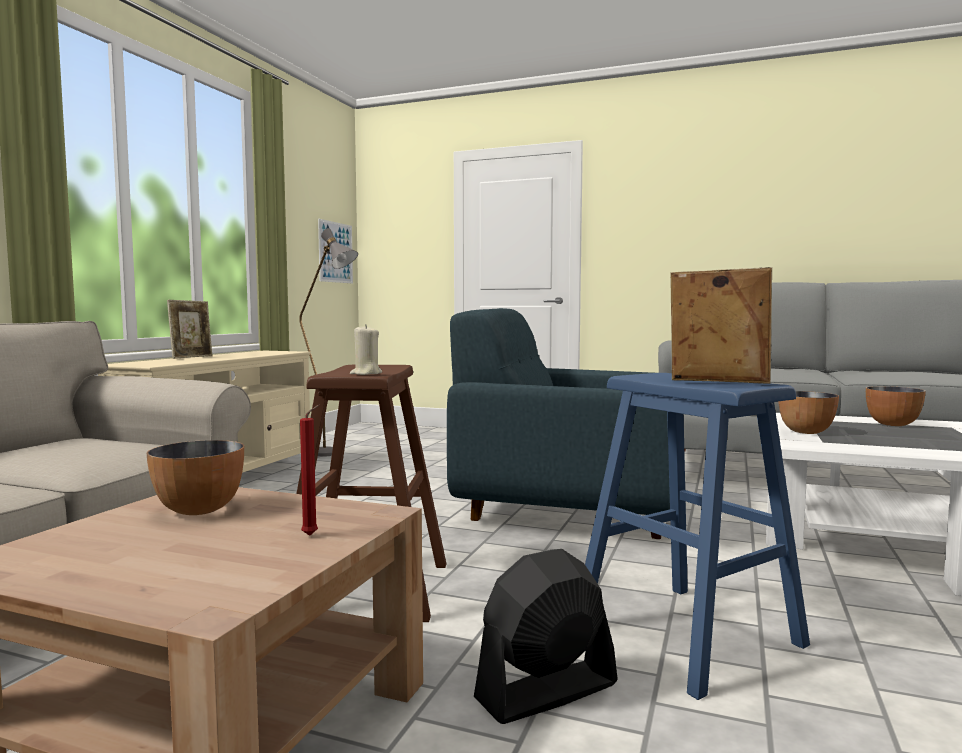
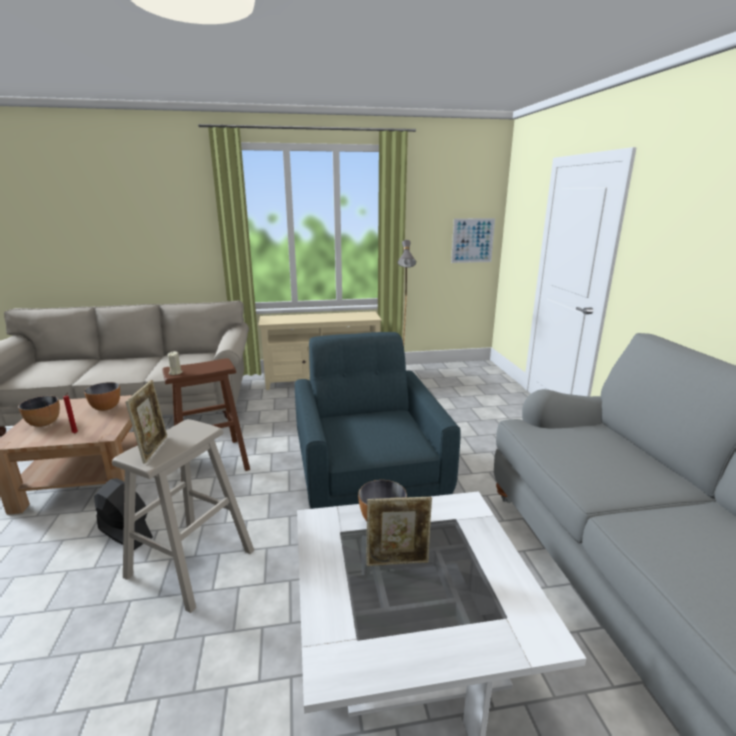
camera: 60 degrees right, 15 degrees up
(191, 357) = (311, 315): picture frame -> picture frame (397, 561)
(686, 635) = (191, 563): blue stool -> beige stool
(892, 424) = (479, 572): bowl -> bowl (44, 423)

